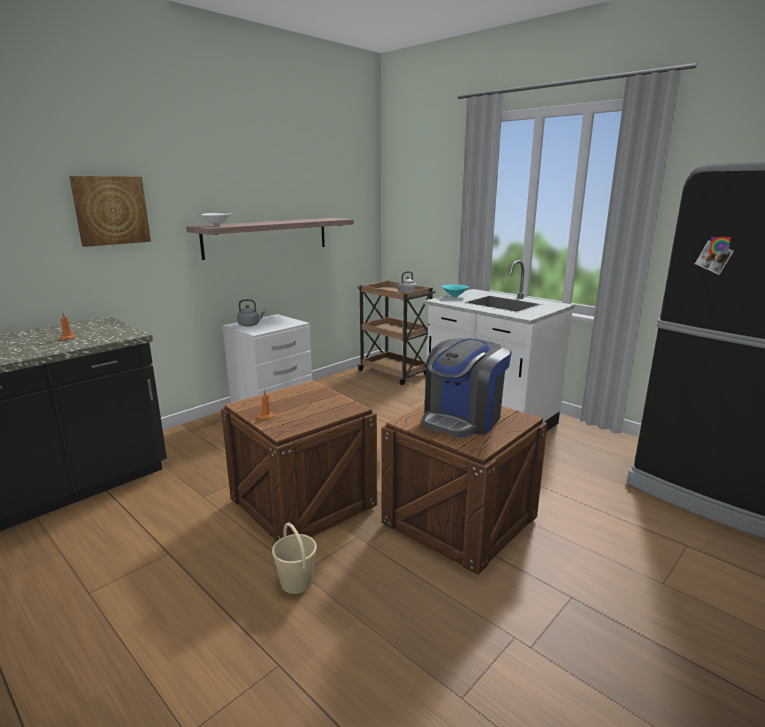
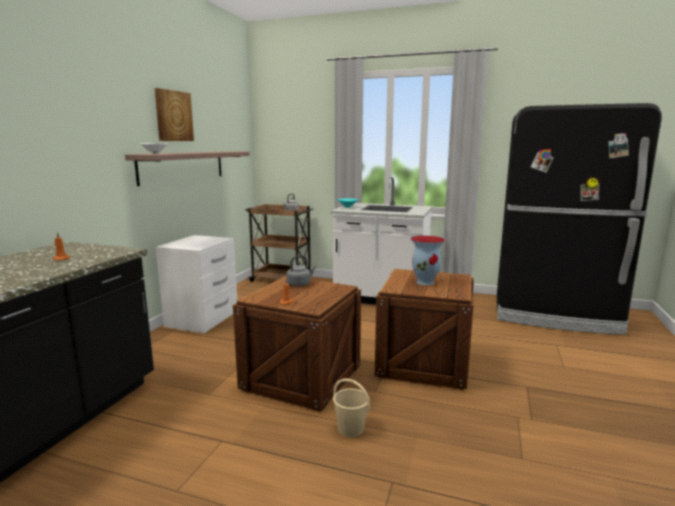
camera: 25 degrees left, 5 degrees down
(111, 210) = (65, 137): picture -> picture (173, 116)
(250, 325) = (183, 244): grey kettle -> grey kettle (300, 284)
(462, 419) = (425, 282): coffee machine -> vase

